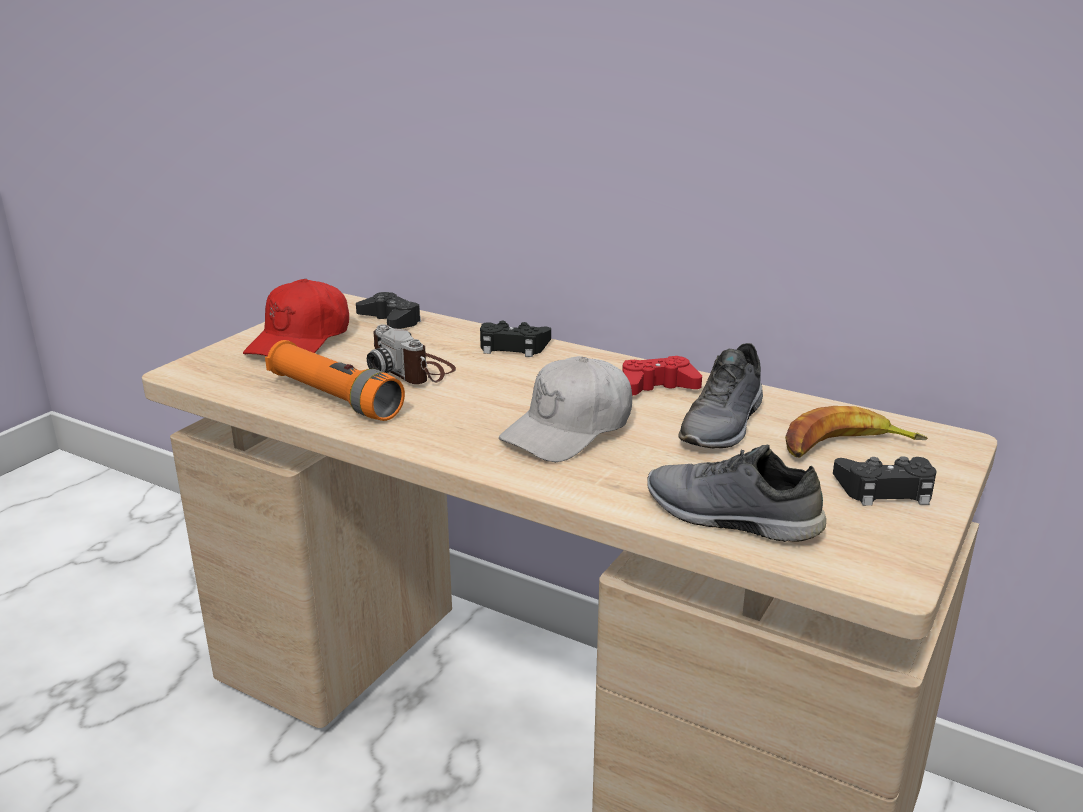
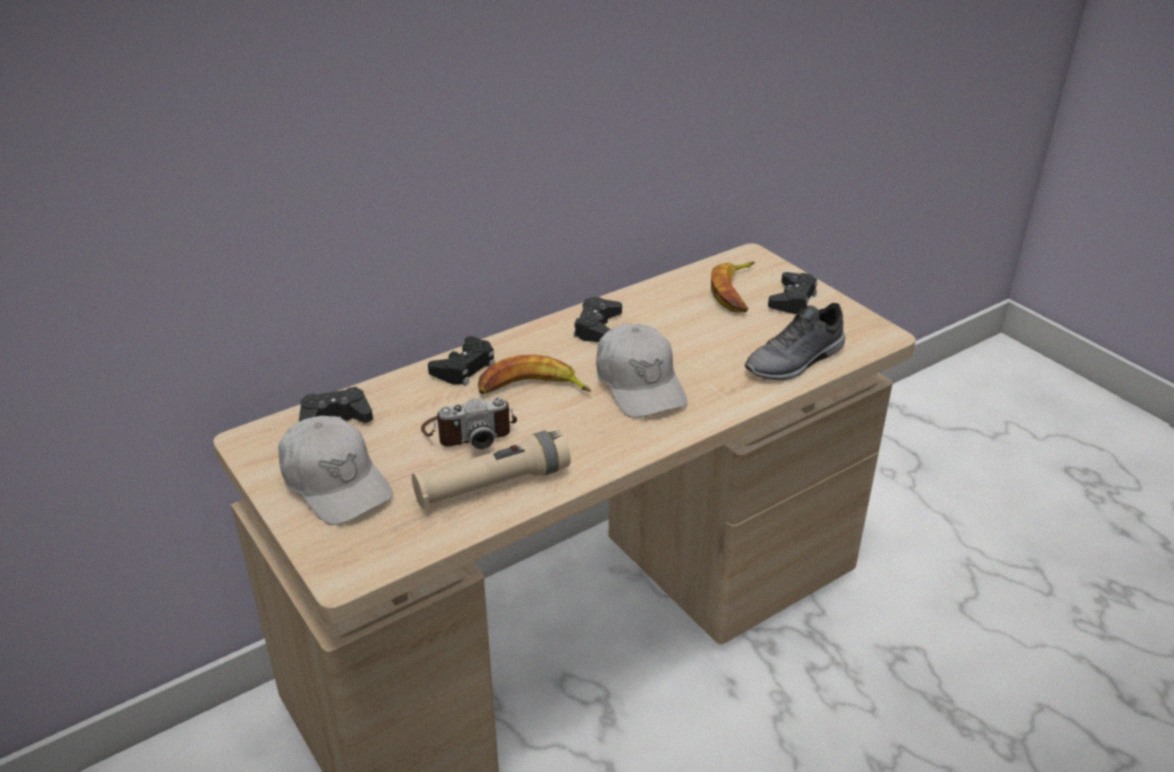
camera: 65 degrees left, 10 degrees up
(301, 341) = (335, 482): red cap -> white cap
(334, 398) = (492, 485): orange flashlight -> beige flashlight
(506, 381) = (531, 389): none -> banana
(657, 386) = (597, 327): red game controller -> black game controller
(724, 425) = (676, 322): grey shoe -> none

